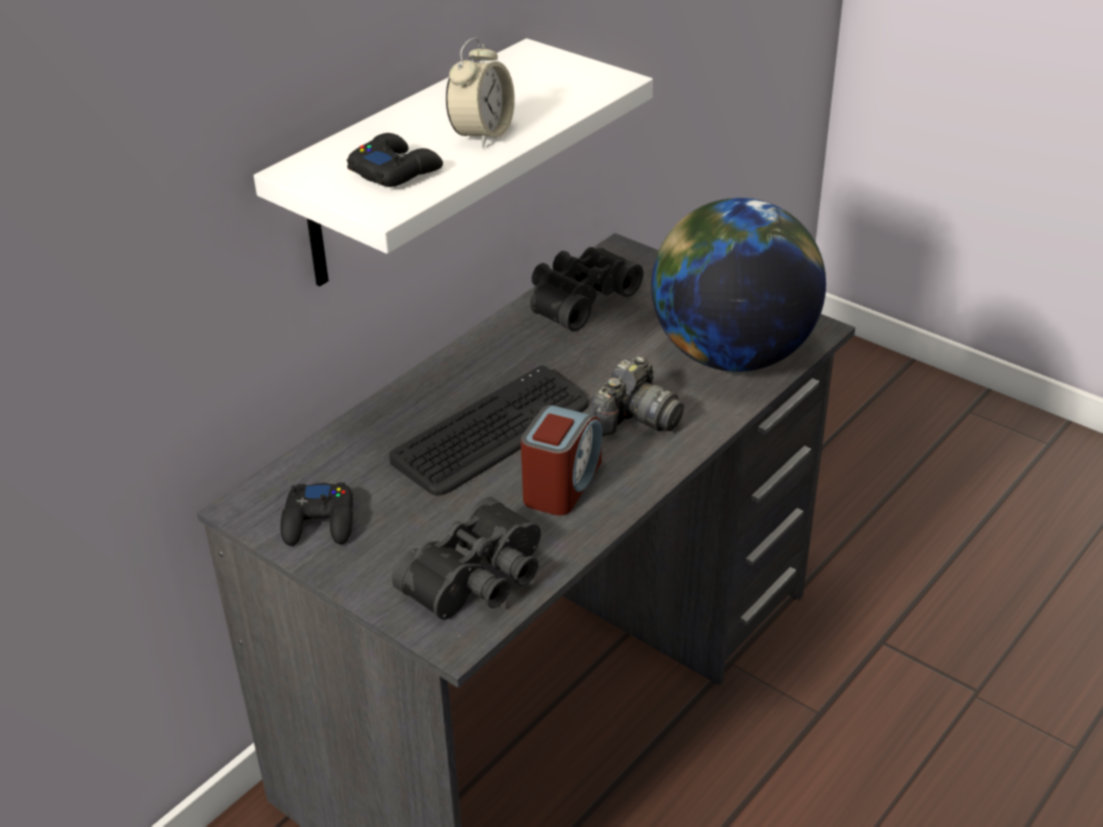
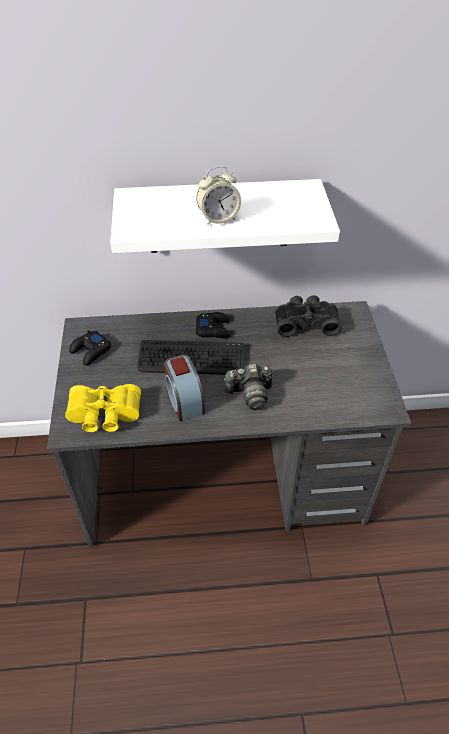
camera: 45 degrees right, 10 degrees up
(395, 171) = (159, 216): black game controller -> black game controller (213, 329)
(480, 580) = (104, 416): black binoculars -> yellow binoculars
(561, 484) = (184, 400): alarm clock -> alarm clock turned 90 degrees clockwise
(731, 354) = (332, 394): globe -> none

